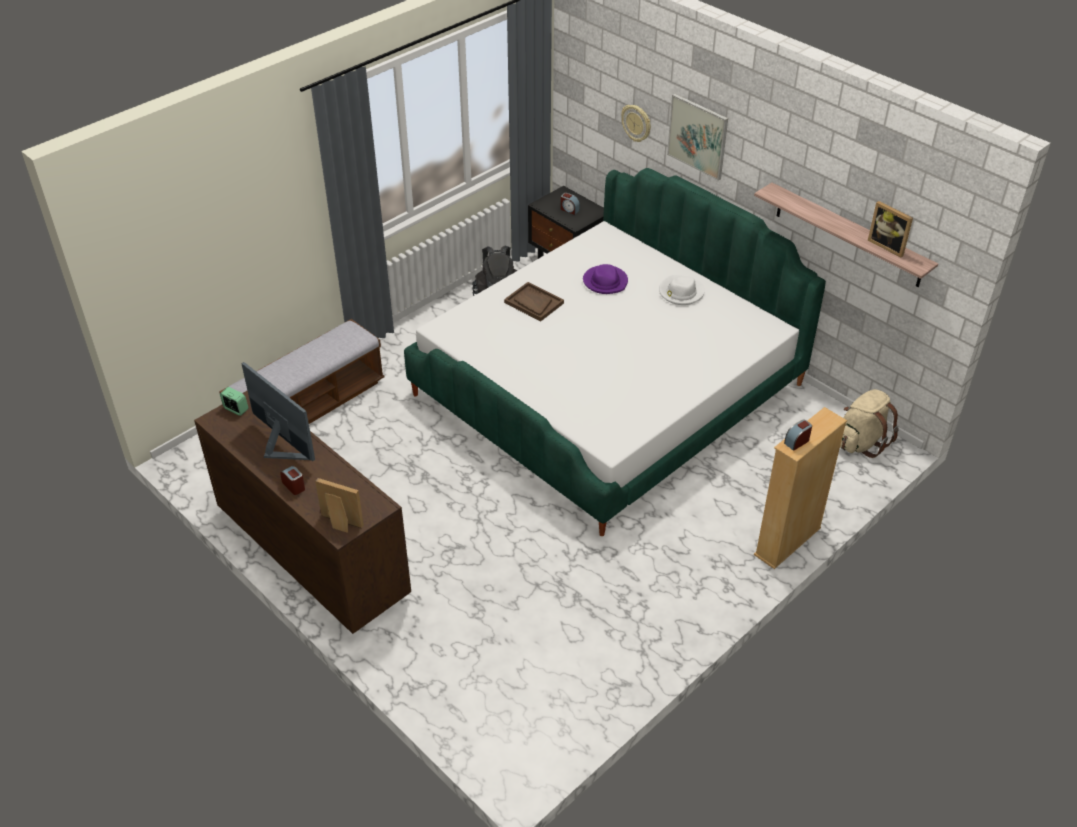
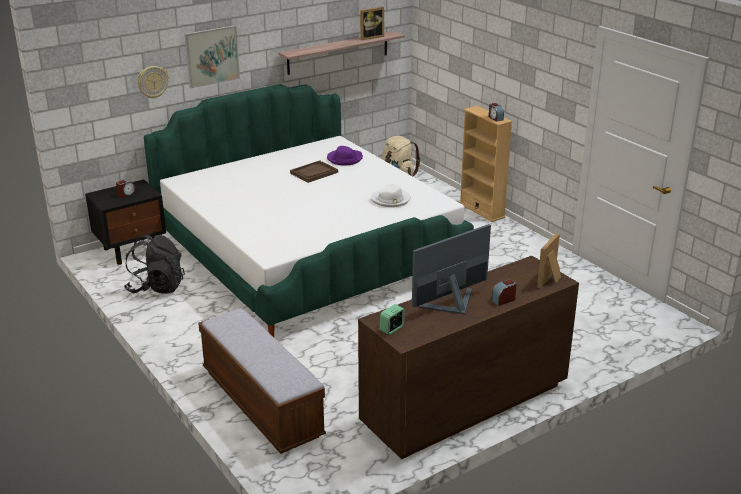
camera: 80 degrees left, 15 degrees down
(533, 303) = (258, 215): brown tray -> brown tray (314, 173)
(605, 282) = (246, 186): purple hat -> purple hat (344, 159)
(681, 292) = (277, 163): white hat -> white hat (390, 199)

